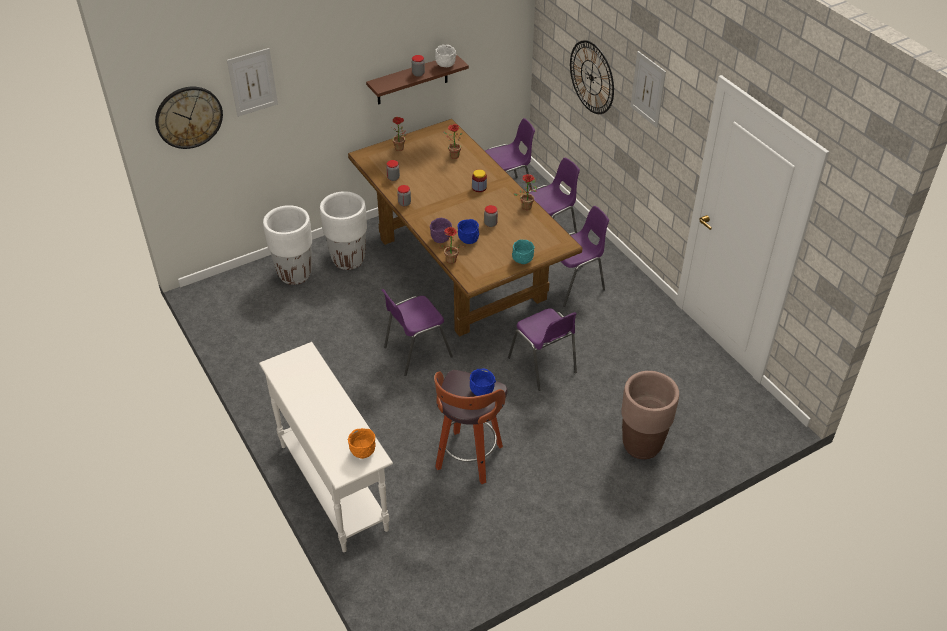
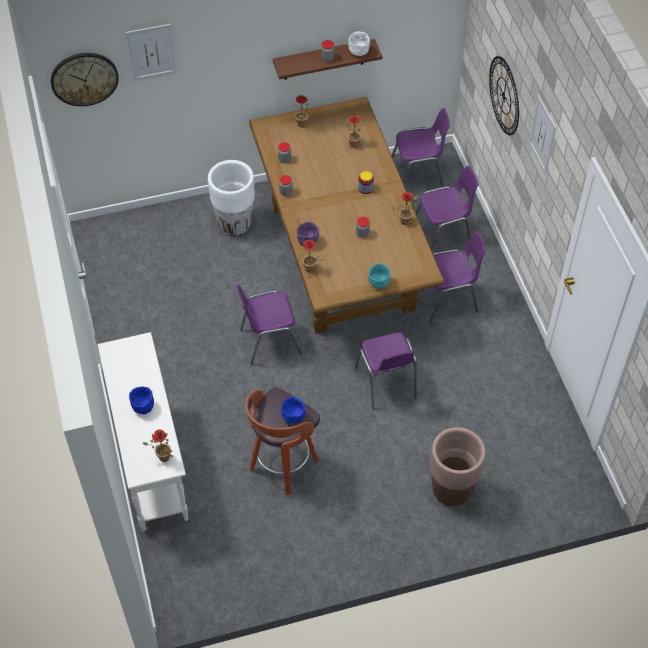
camera: 15 degrees right, 10 degrees up
(295, 274) = (179, 230): white planter -> none
(362, 452) = (162, 458): orange bowl -> potted plant
(468, 240) = (334, 248): blue bowl -> blue bowl (143, 407)

